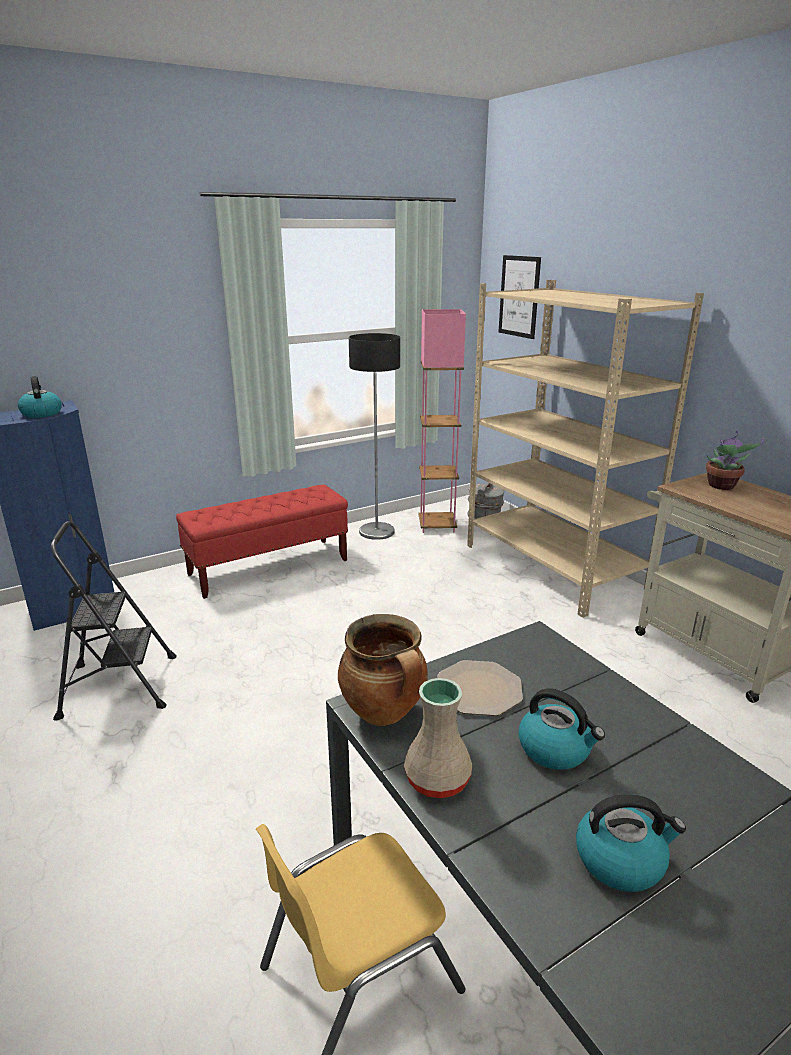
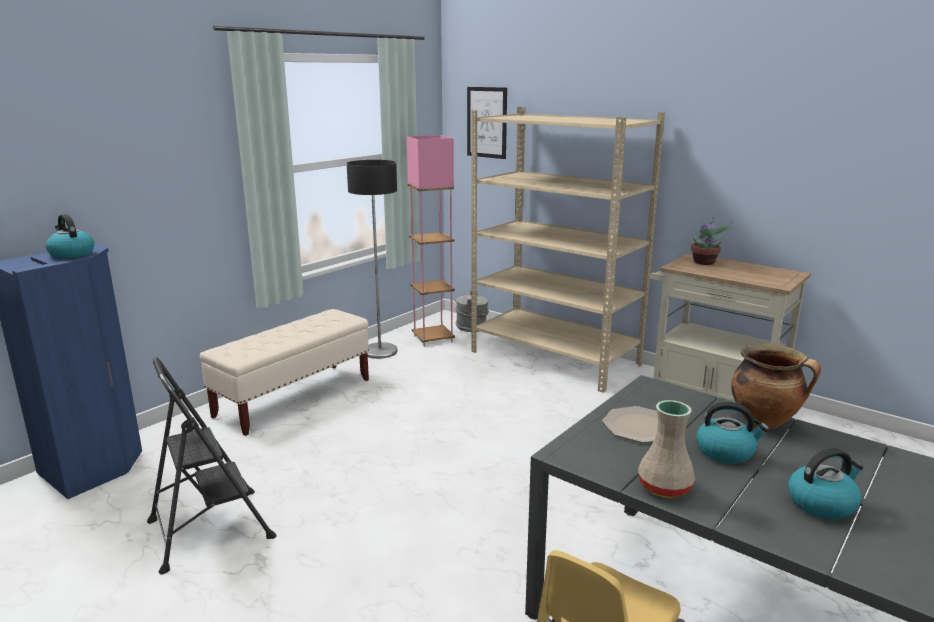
camera: 20 degrees left, 5 degrees down
(269, 568) = (294, 398): red bench -> beige bench
(385, 713) = (586, 455): cooking pot -> cooking pot (765, 421)

